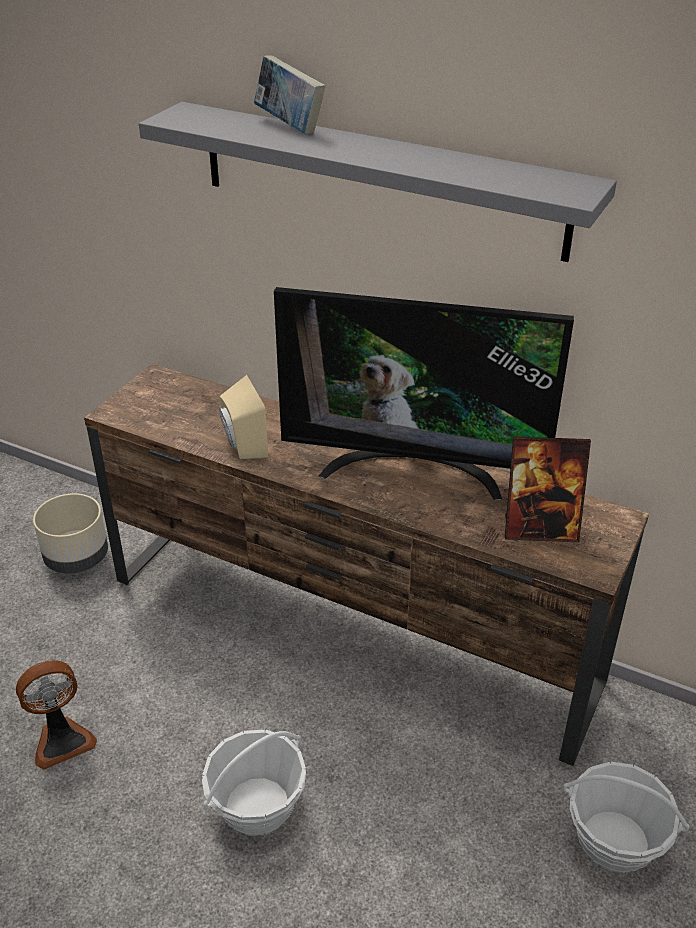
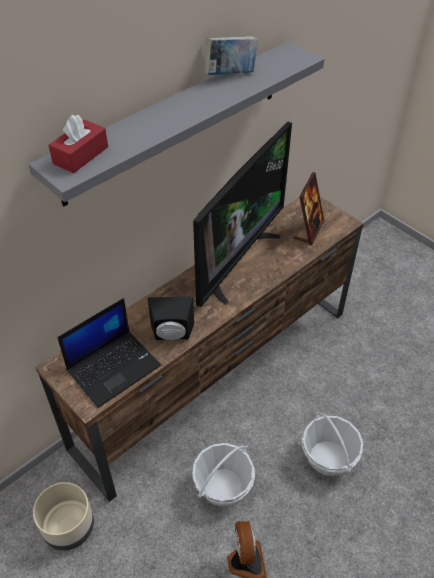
camera: 70 degrees left, 10 degrees up
(171, 415) = (114, 367): none -> laptop
(210, 117) = (81, 155): none -> red tissue box
(242, 445) = (172, 335): beige speaker -> black speaker
(289, 126) = (127, 124): book -> book (230, 75)
(614, 841) = (386, 316): basket -> basket (223, 486)

